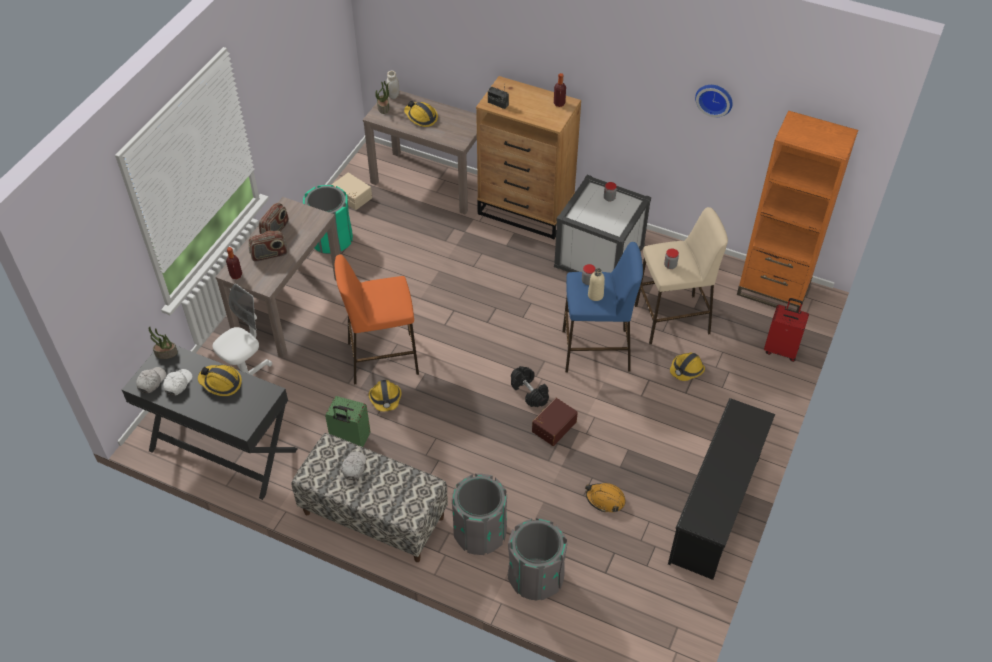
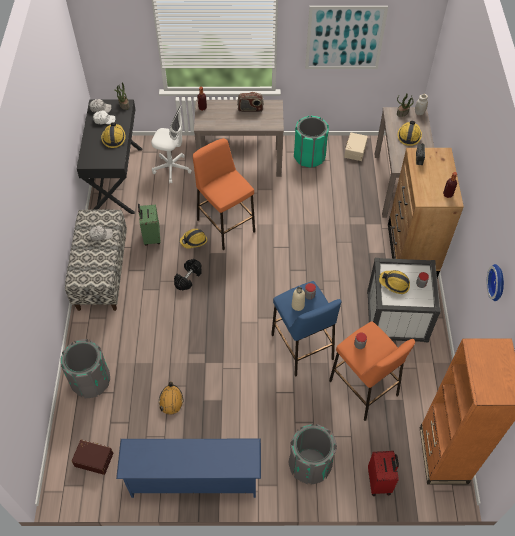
camera: 65 degrees right, 5 degrees up
(269, 254) = (228, 115): radio -> none
(292, 77) = (344, 38): none -> picture
(480, 532) = (112, 335): grey trash can -> grey trash can (310, 464)
(529, 392) = (241, 319): black dumbbell -> black dumbbell (188, 278)
(553, 426) = (219, 345): brown storage box -> brown storage box (94, 458)
(672, 319) = (364, 388): beige stool -> orange stool
(686, 370) = (318, 415): hard hat -> hard hat (394, 283)
(716, 510) = (193, 480): black shoe rack -> blue shoe rack

